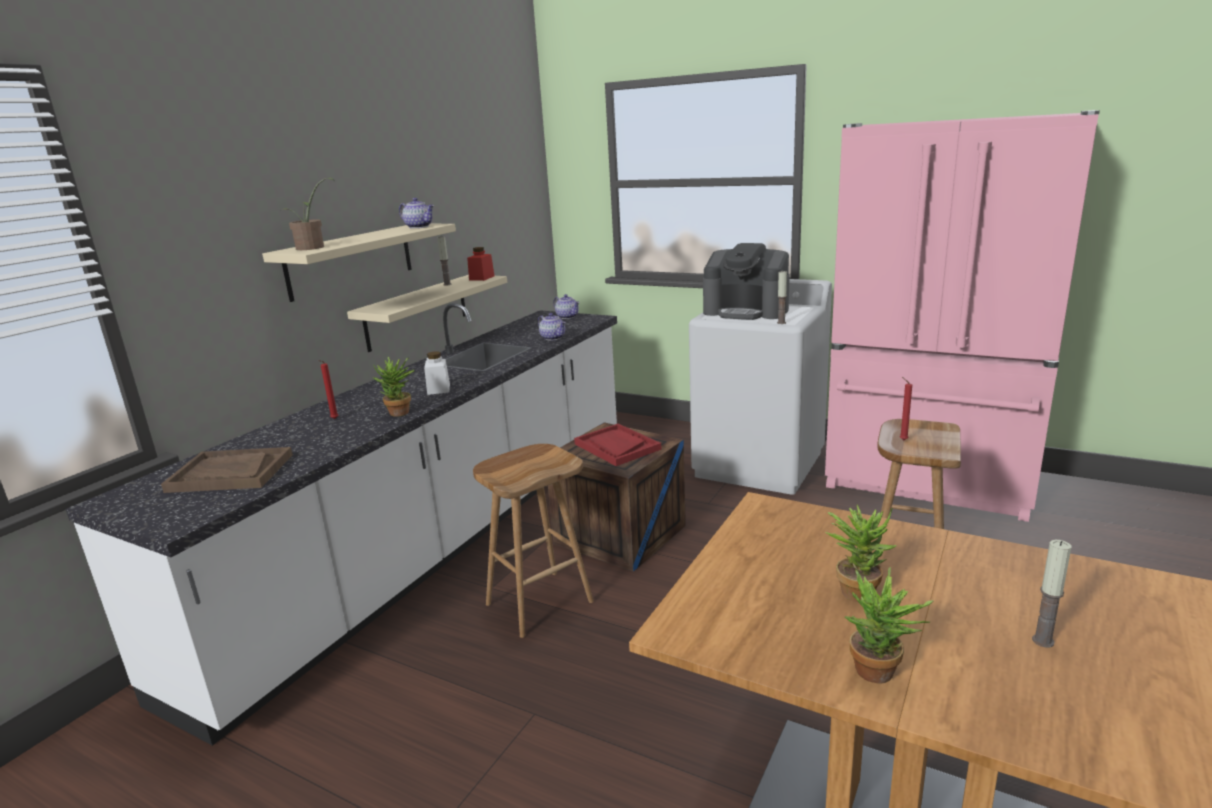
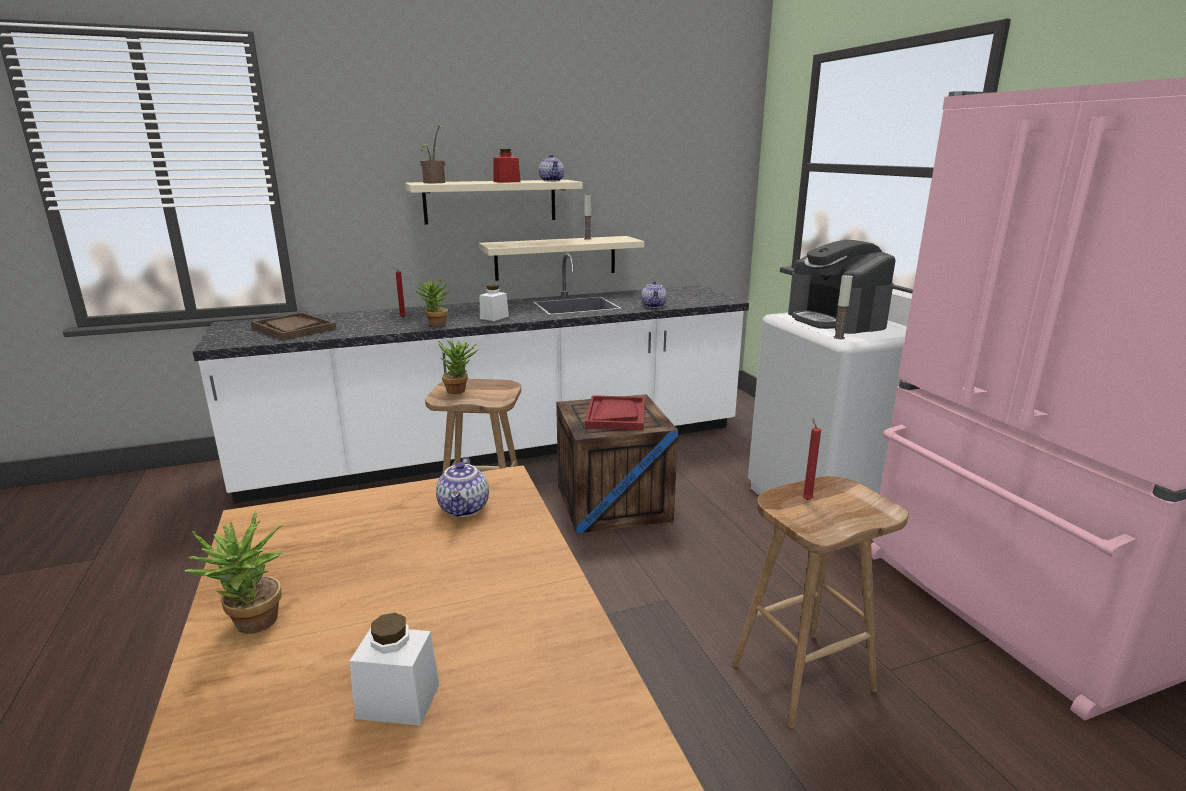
camera: 40 degrees right, 0 degrees up
(481, 278) = (622, 239): red jar -> red jar (506, 181)
(568, 317) = (707, 294): teapot -> teapot (465, 509)
(857, 589) = (398, 567): potted plant -> potted plant (459, 390)
(1043, 641) = (398, 701): candle -> white jar

